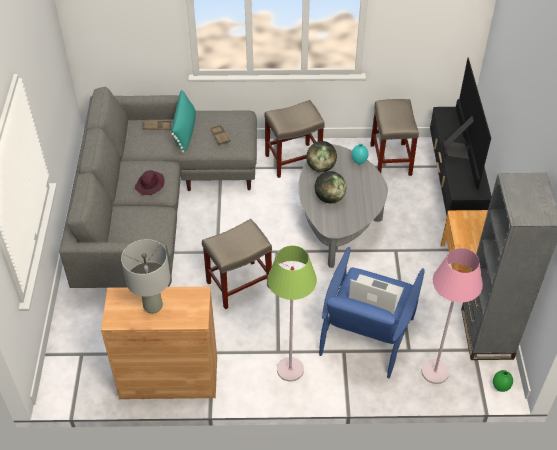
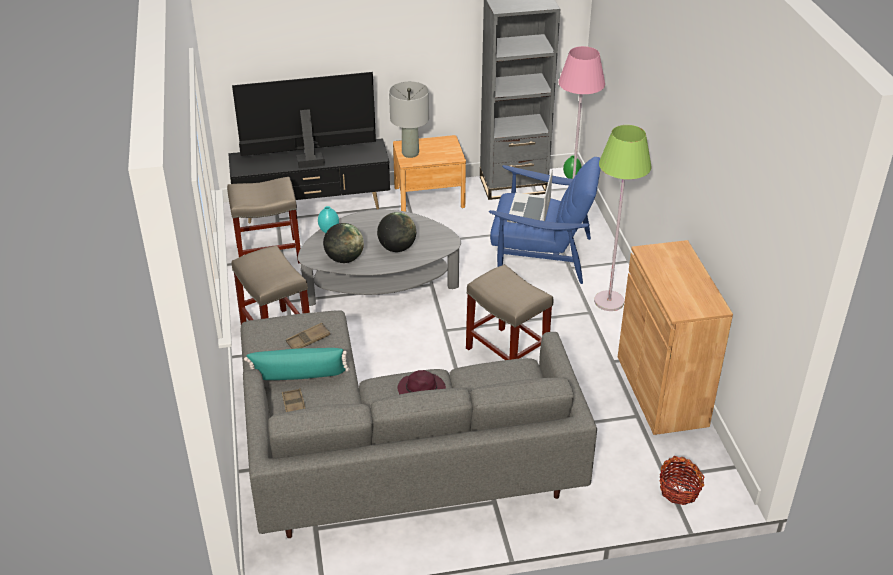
camera: 100 degrees left, 10 degrees down
(66, 359) = (679, 490): none -> basket
(153, 306) = (679, 281): grey table lamp -> grey table lamp (410, 153)

